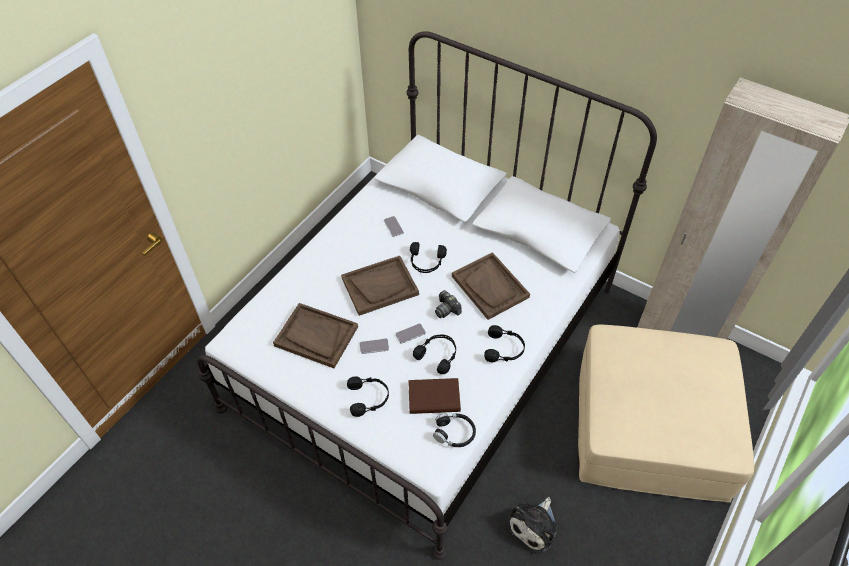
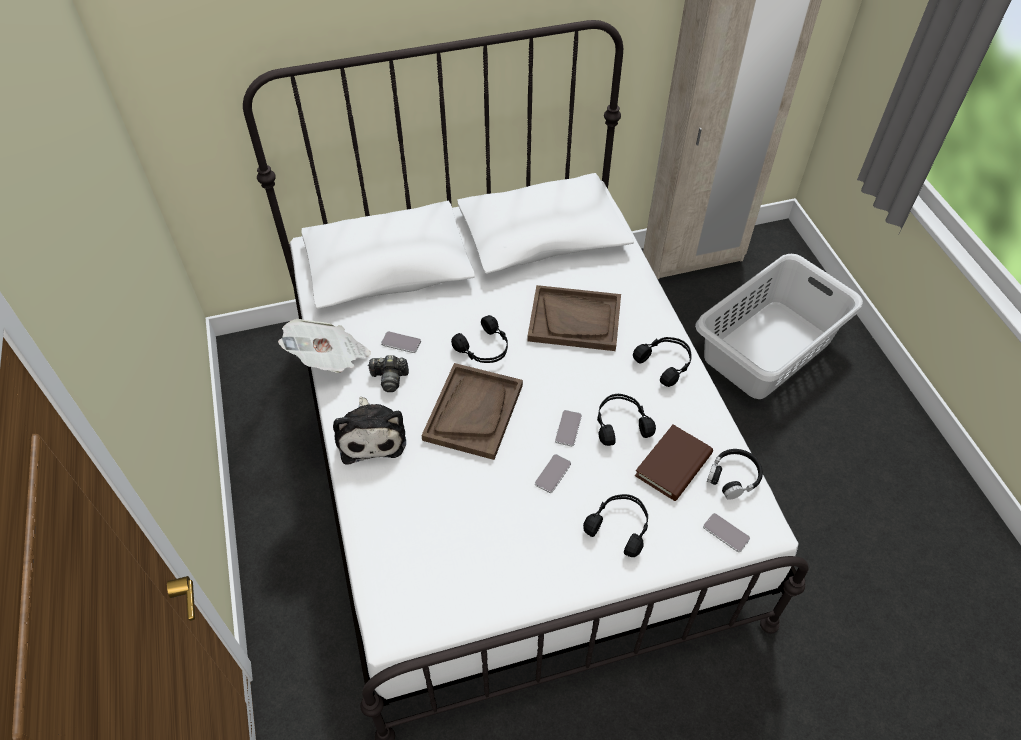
camera: 50 degrees left, 0 degrees up
(316, 336) = (481, 522): brown tray -> none
(354, 208) = (329, 359): none -> newspaper
(411, 452) = (726, 533): none -> phone
(447, 309) = (567, 375): camera -> camera (390, 378)
(534, 526) = (800, 517): plush toy -> plush toy (371, 435)
(652, 426) = (768, 349): beige ottoman -> grey laundry basket

